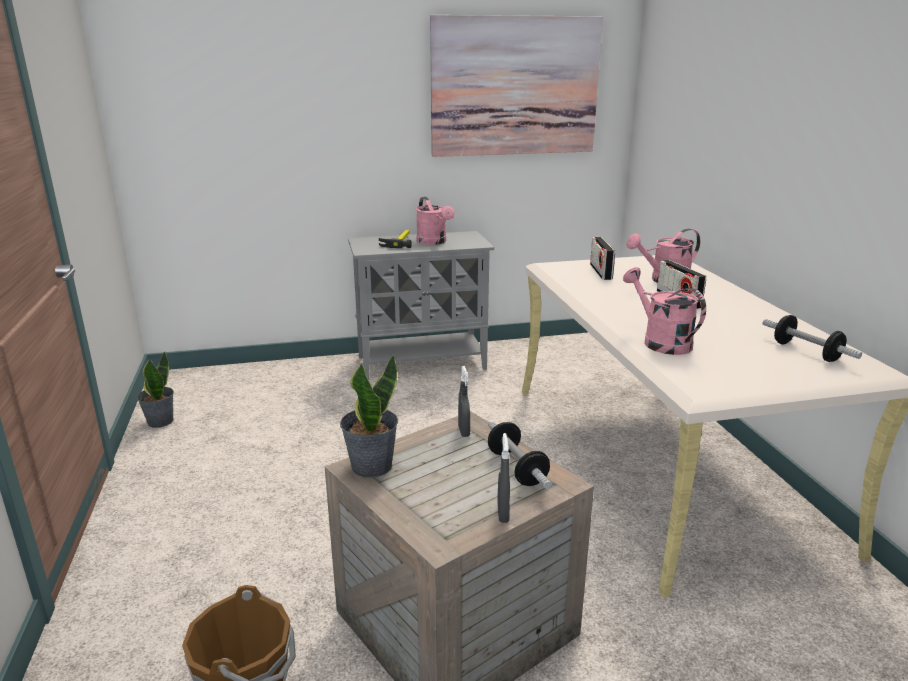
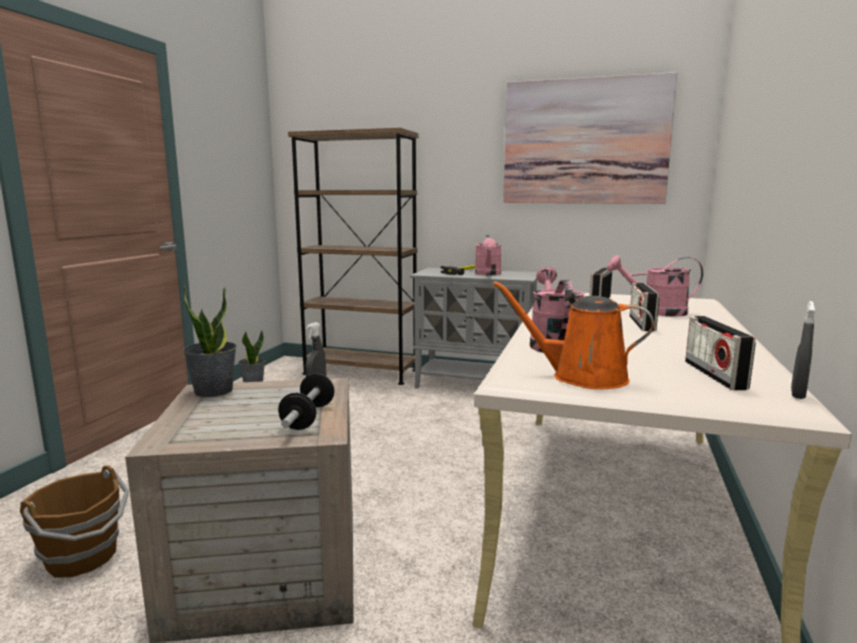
camera: 30 degrees right, 10 degrees down
(279, 374) = (360, 372): none -> brown bookcase
(503, 514) = (238, 440): grey spray bottle -> grey spray bottle (797, 394)
(739, 377) = (581, 377): none -> orange watering can
(806, 352) = (714, 375): dumbbell -> radio

